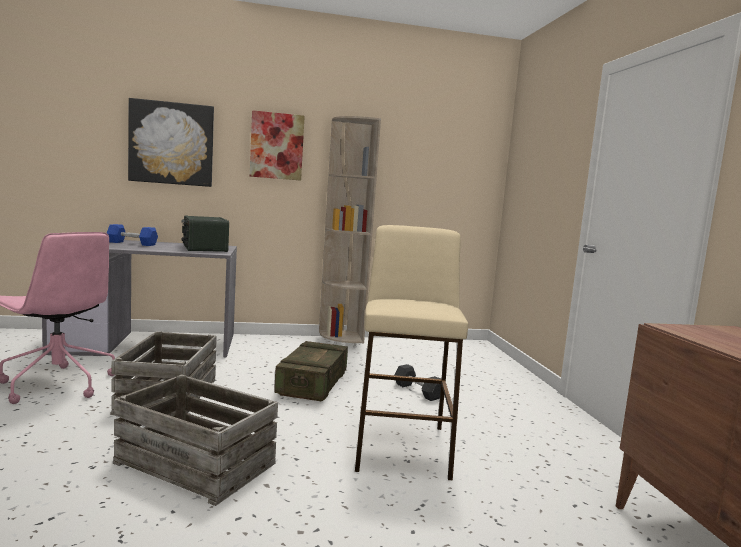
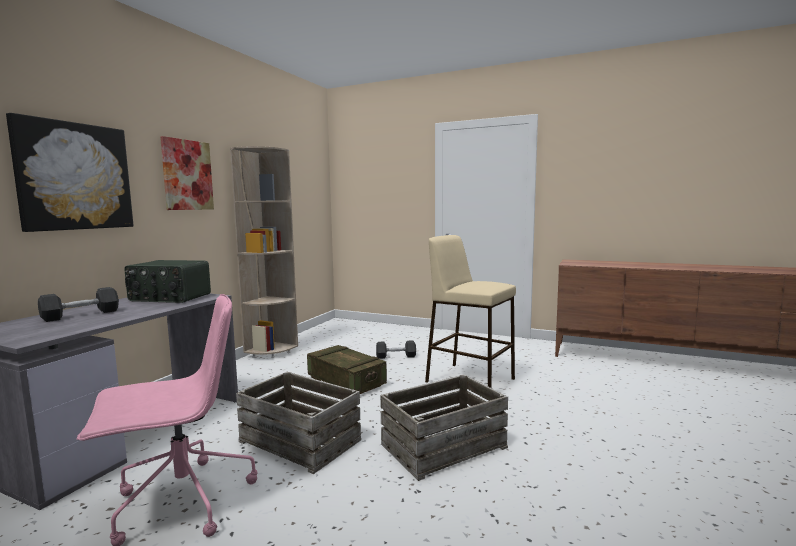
camera: 55 degrees left, 0 degrees up
(132, 243) = (81, 315): blue dumbbell -> grey dumbbell

